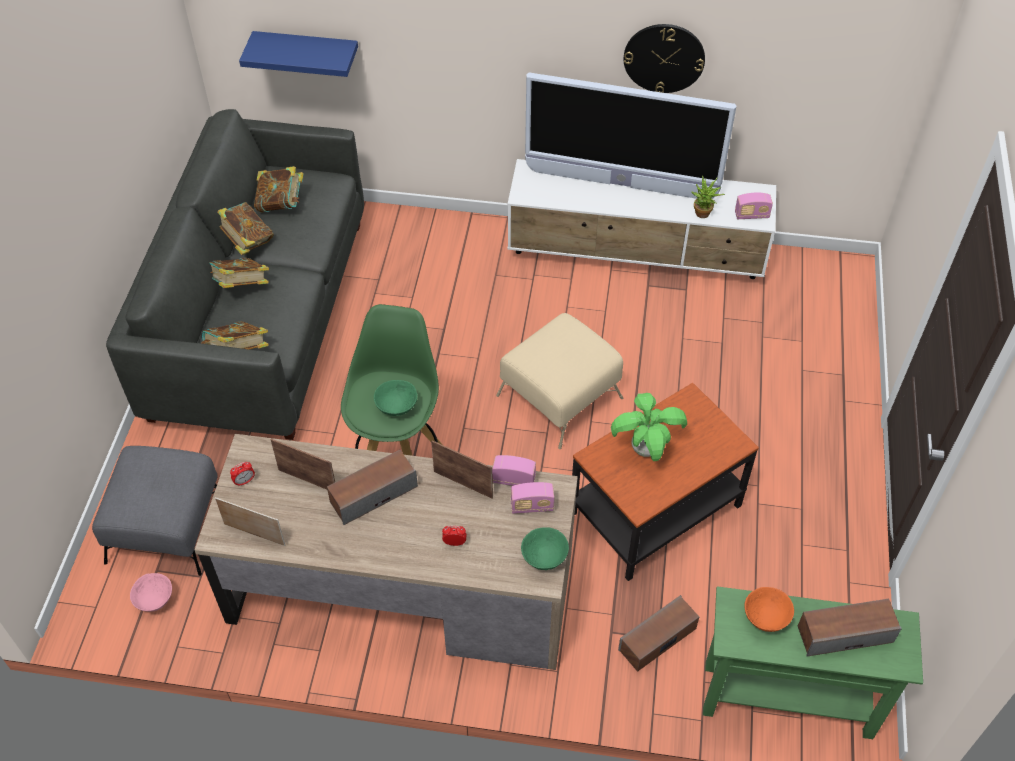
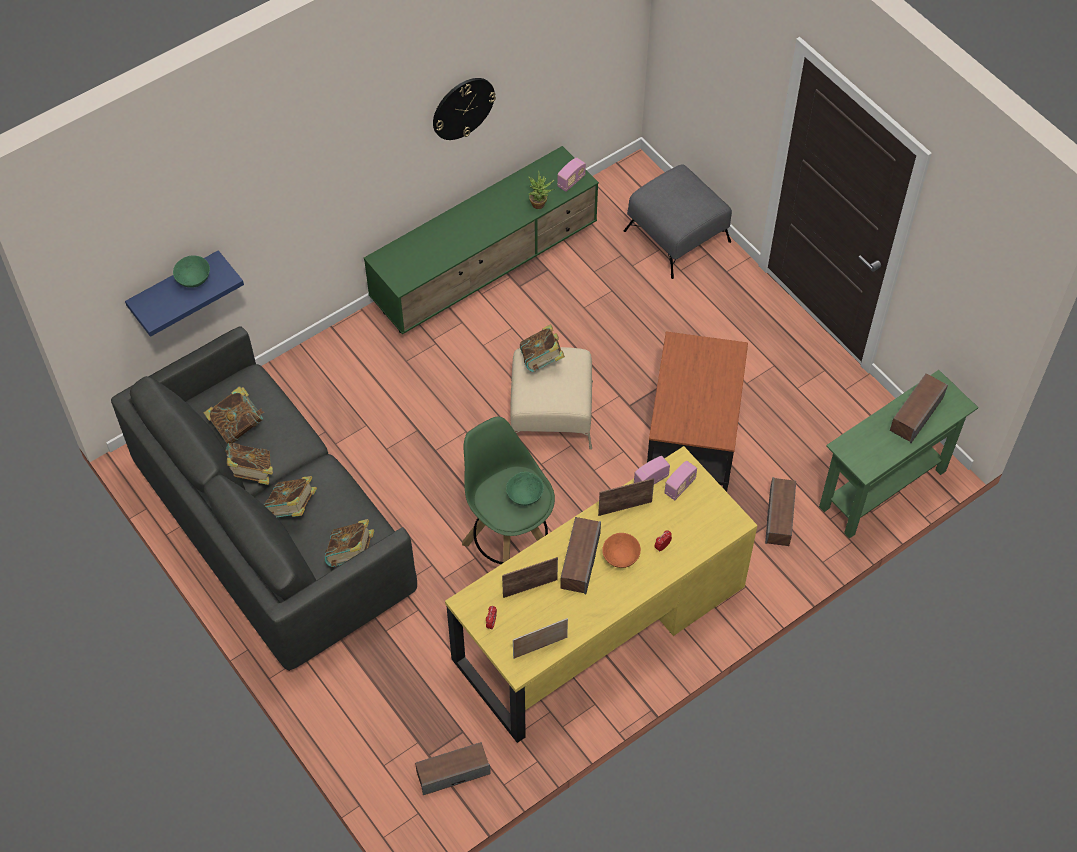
camera: 45 degrees left, 5 degrees up
(155, 600) = (453, 772): pink bowl -> speaker
(166, 527) = (398, 724): grey ottoman -> grey ottoman (677, 237)
(401, 589) = (599, 623): brown desk -> yellow desk
(544, 557) = (721, 510): green bowl -> green bowl (193, 280)
(570, 334) = (542, 360): none -> book
(620, 184) = (459, 223): television -> none
(637, 254) = (486, 268): white tv stand -> green tv stand
(645, 449) = (686, 398): potted plant -> none
(765, 617) = (869, 440): orange bowl -> orange bowl (620, 557)

